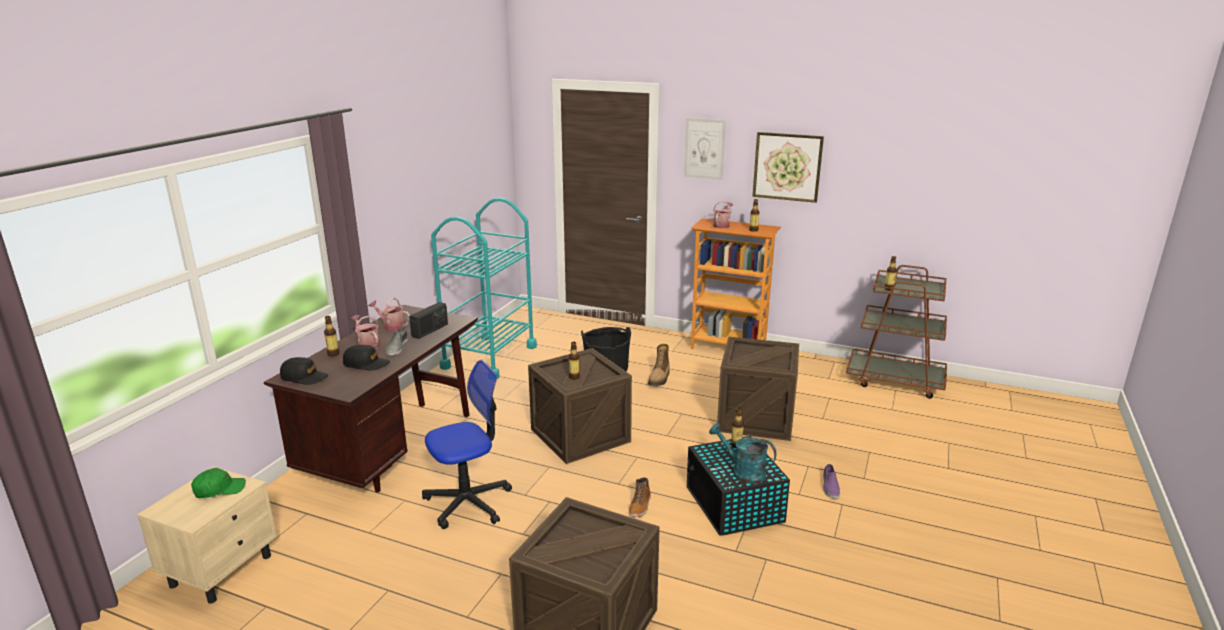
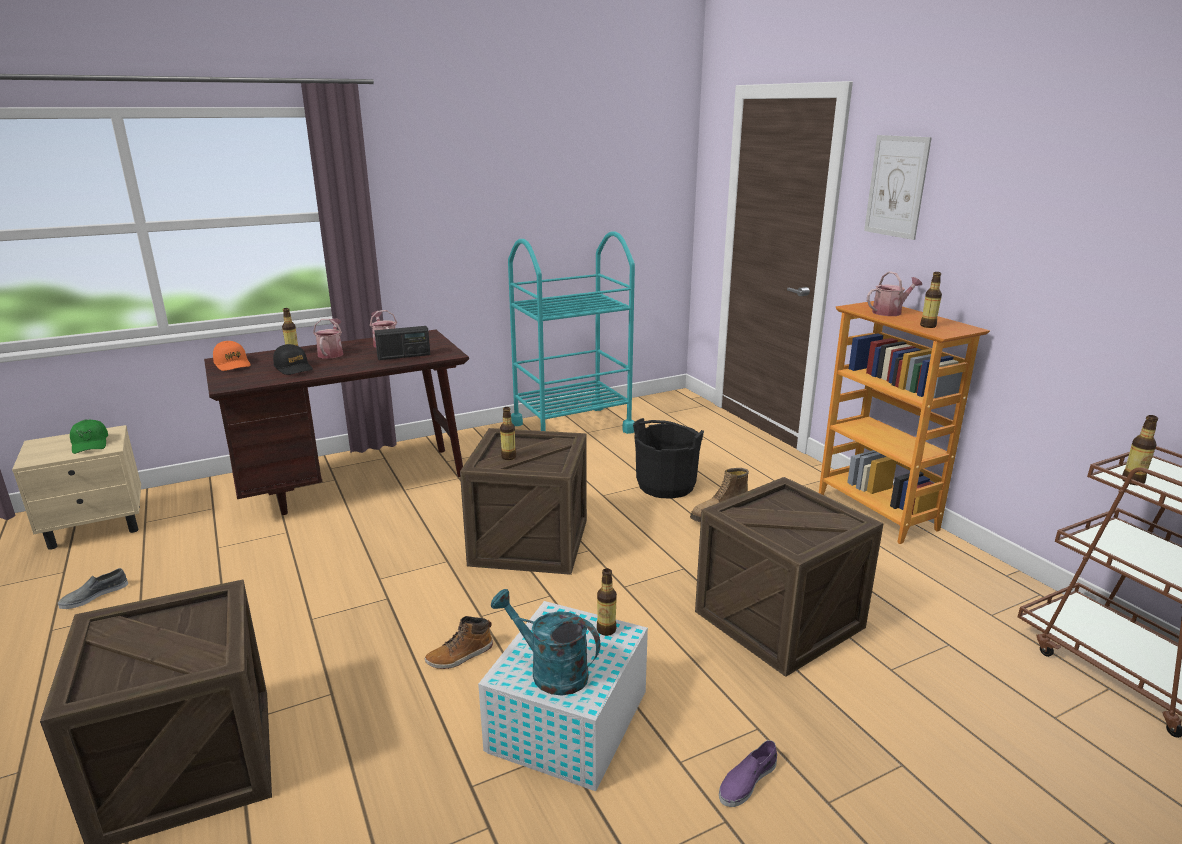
camera: 40 degrees right, 0 degrees up
(219, 489) = (90, 444): green cap -> green cap turned 45 degrees clockwise
(304, 377) = (232, 364): black cap -> orange cap
(397, 347) = (347, 361): grey shoe -> grey shoe (94, 595)
(468, 502) = (325, 560): office chair -> none
(734, 505) = (566, 722): black storage box -> white storage box
(743, 472) = (550, 671): turquoise watering can -> turquoise watering can turned 45 degrees counterclockwise
(787, 166) = (1016, 222): picture -> none

